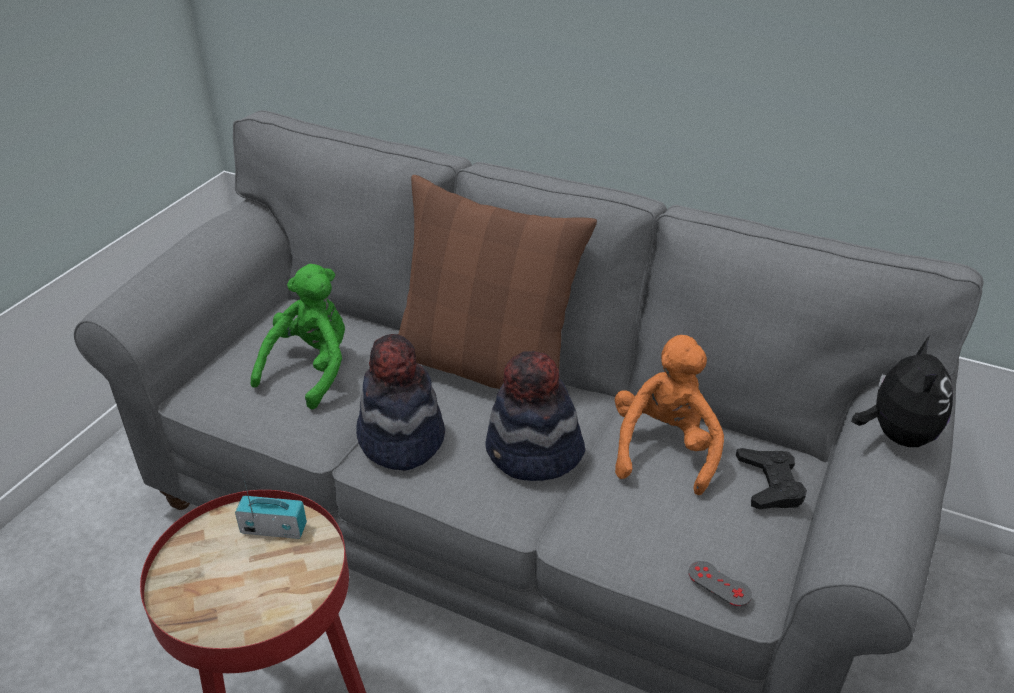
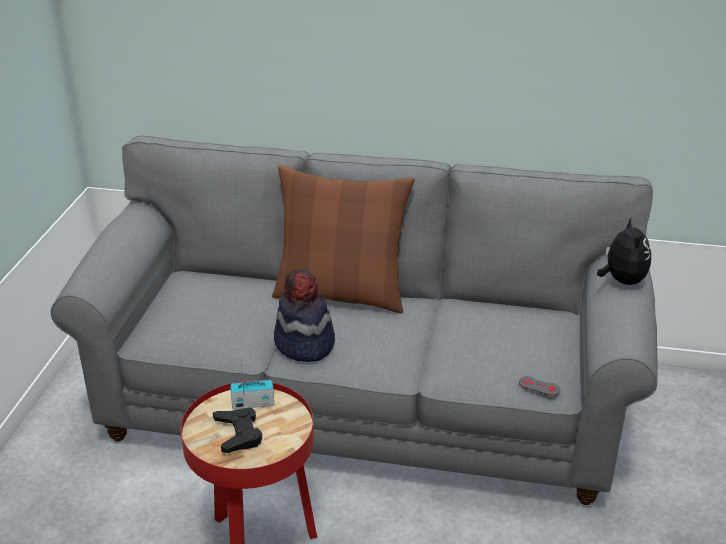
camera: 15 degrees left, 5 degrees down
(311, 369) = (221, 312): green plush toy -> none
(533, 453) = (396, 338): hat -> none
(664, 449) = (479, 321): orange plush toy -> none
(770, 484) = (550, 330): black game controller -> black game controller (238, 434)

